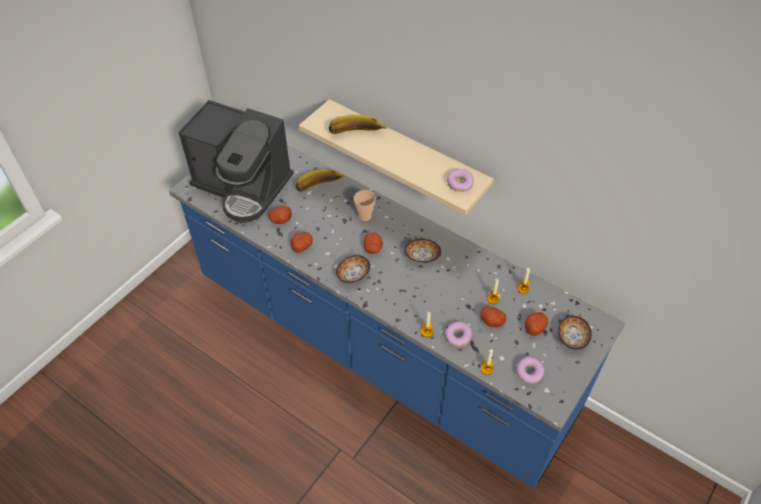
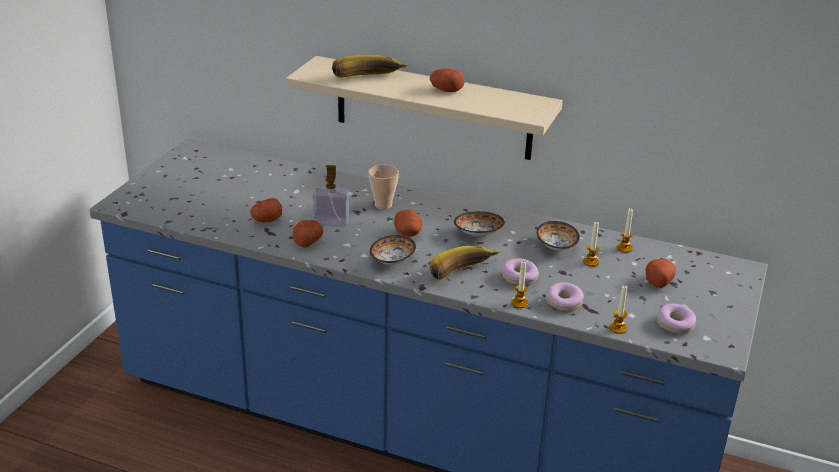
camera: 15 degrees left, 20 degrees down
(243, 187) = (200, 194): coffee machine -> none
(320, 187) = (310, 185): banana -> banana (463, 274)
(323, 228) = (331, 222): none -> soap dispenser
(459, 184) = (523, 106): donut -> donut (519, 277)
(491, 321) = (599, 282): potato -> potato (445, 90)
(573, 337) = (712, 284): bowl -> bowl (557, 246)

